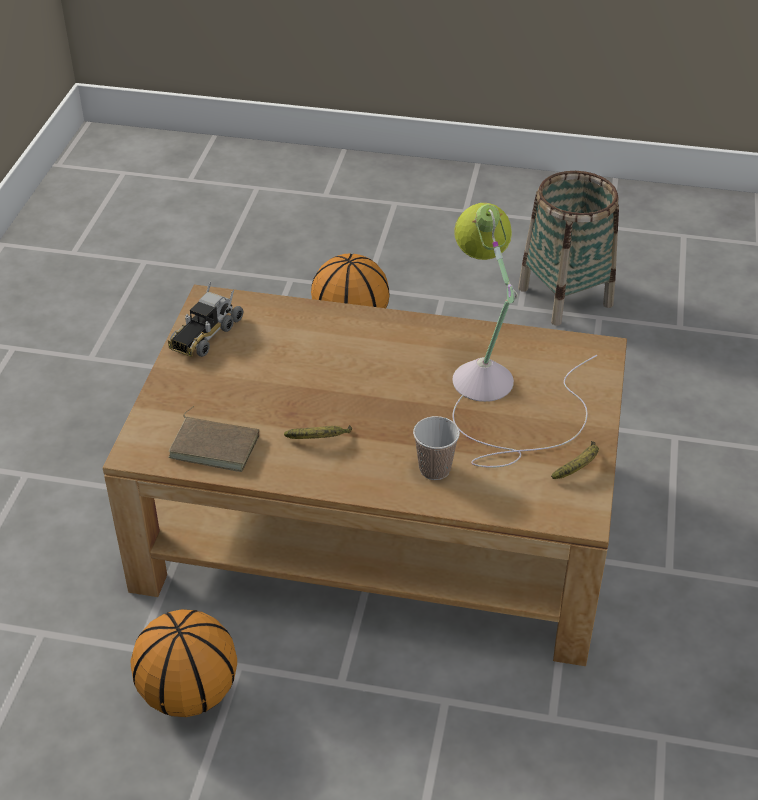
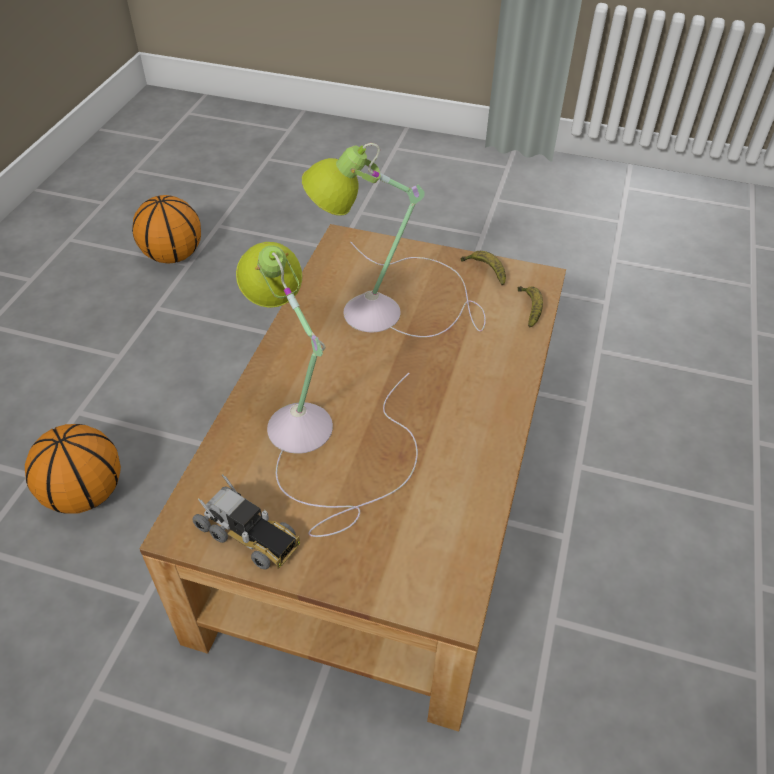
camera: 85 degrees left, 5 degrees up
(188, 694) = (587, 665): basketball -> basketball (174, 256)
(216, 445) = (446, 525): brown book -> none
(305, 363) = (321, 440): none -> table lamp
(319, 439) = (443, 435): banana -> banana (530, 309)
(434, 469) = (487, 355): cup -> none
(564, 296) = (117, 324): basket -> none

